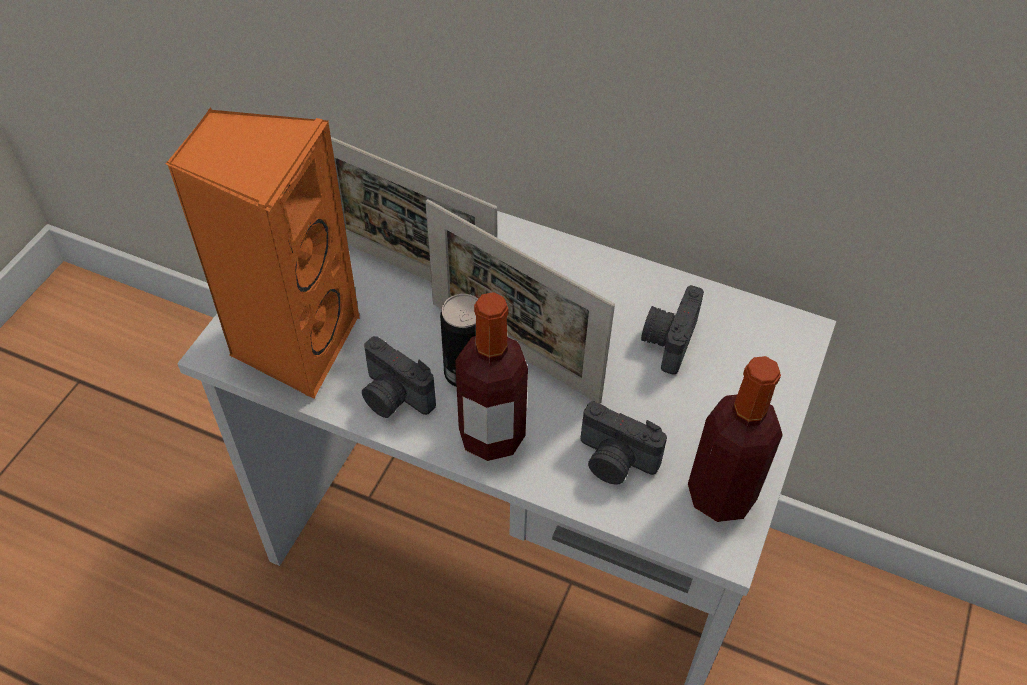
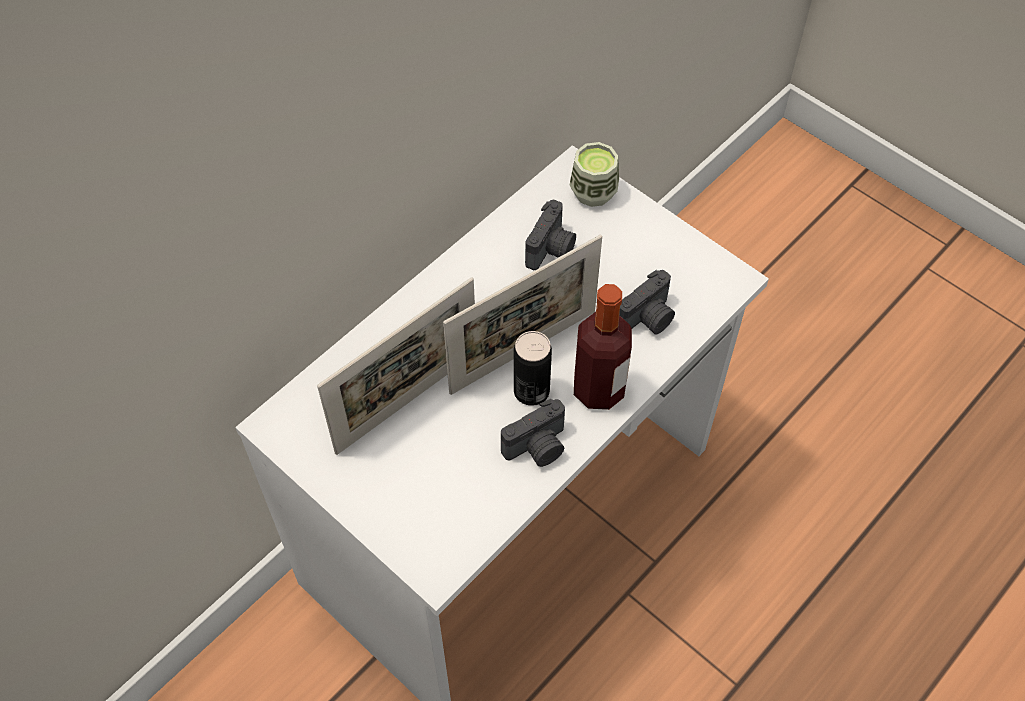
camera: 70 degrees left, 5 degrees up
(294, 343) = (451, 510): orange speaker -> none
(667, 341) = (552, 250): camera -> camera turned 105 degrees counterclockwise
(721, 495) = (695, 267): bottle -> none
(776, 359) = (593, 192): none -> cup

